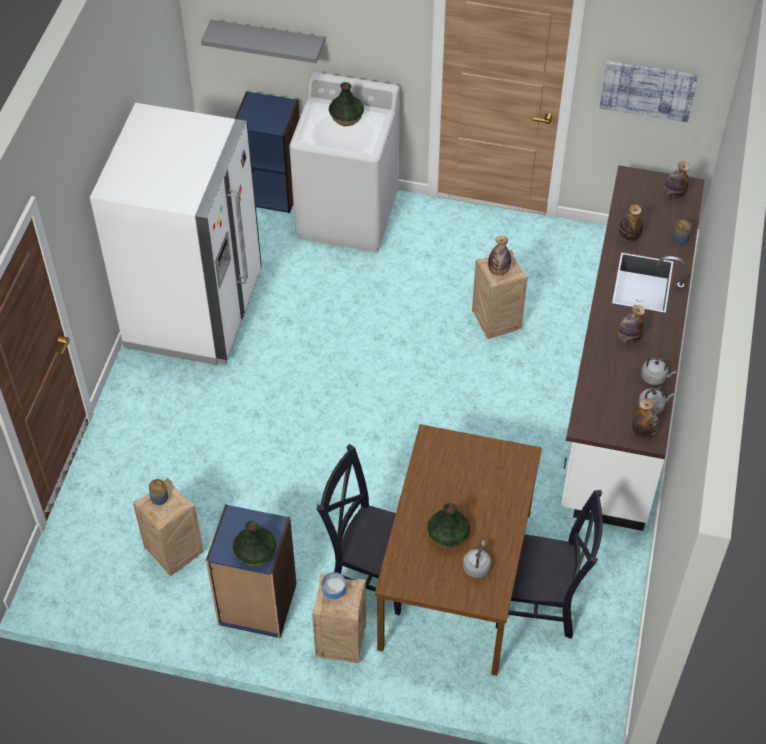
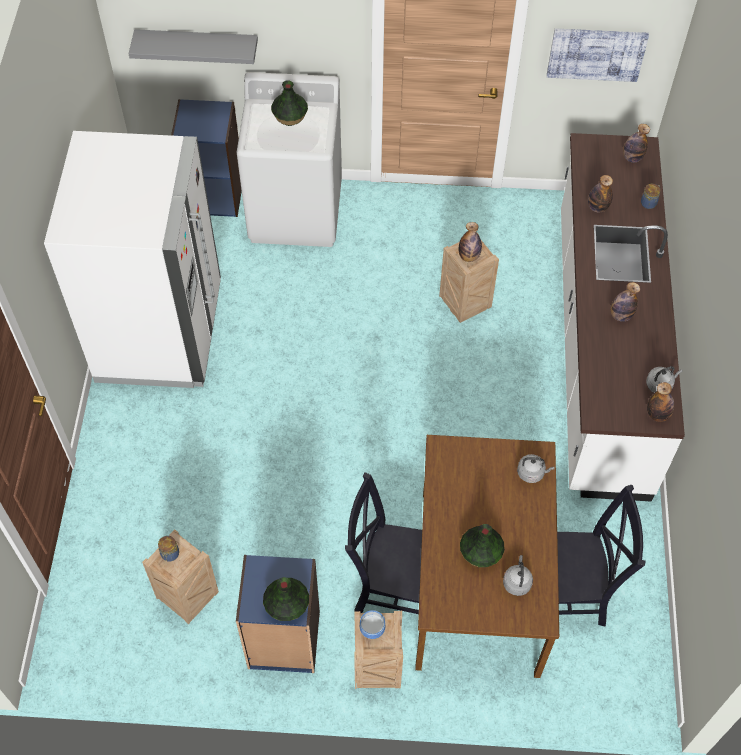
camera: 10 degrees left, 5 degrees up
(655, 377) = (656, 353): grey kettle -> grey kettle (532, 473)

